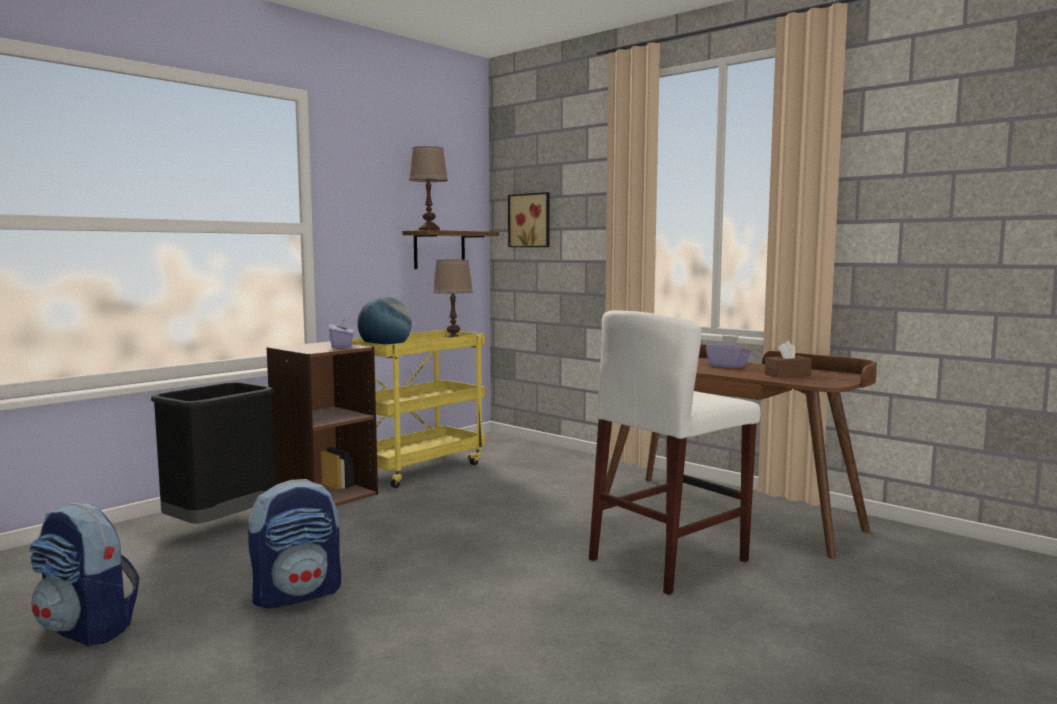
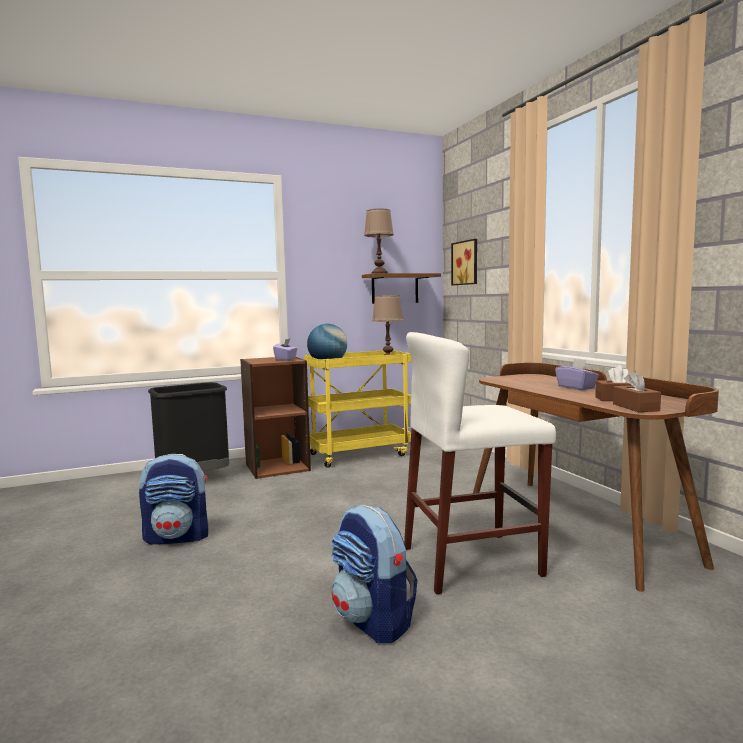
camera: 25 degrees right, 0 degrees up
(88, 629) = (47, 538): backpack -> backpack (373, 621)
(816, 382) = (635, 407): none -> brown tissue box

